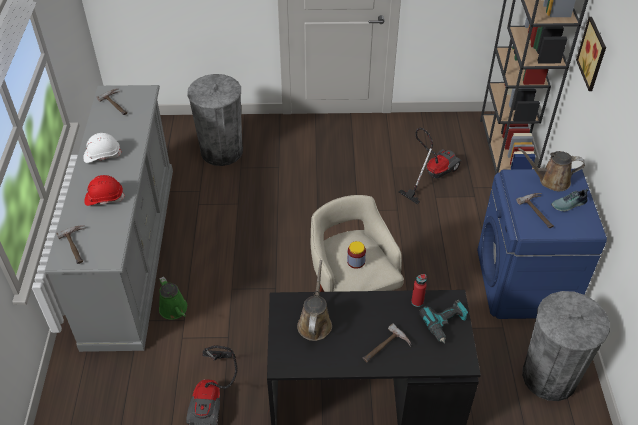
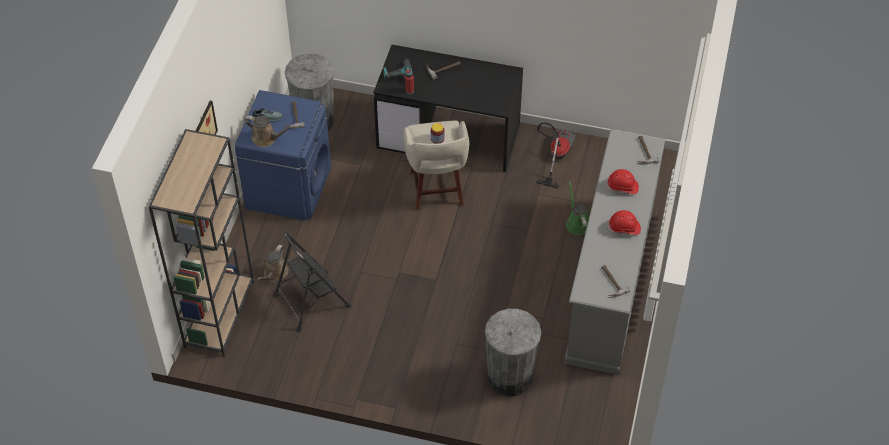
camera: 165 degrees left, 5 degrees up
(102, 155) = (624, 228): white hard hat -> red hard hat
(315, 322) = (483, 92): brown watering can -> brown watering can (274, 274)
(432, 175) = (310, 301): vacuum cleaner -> black step ladder

